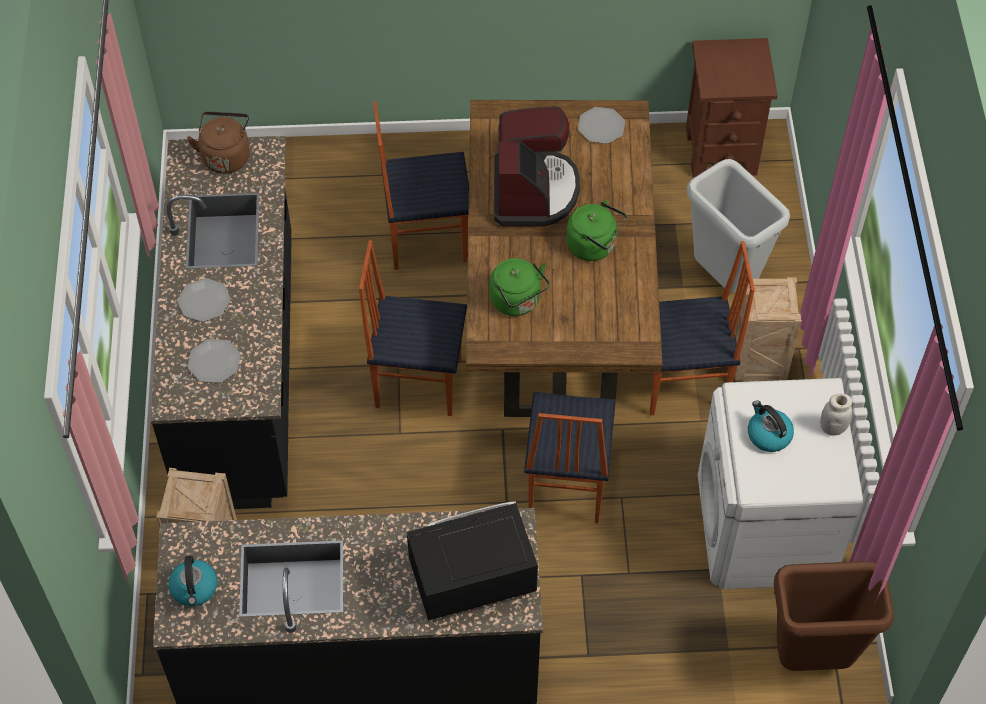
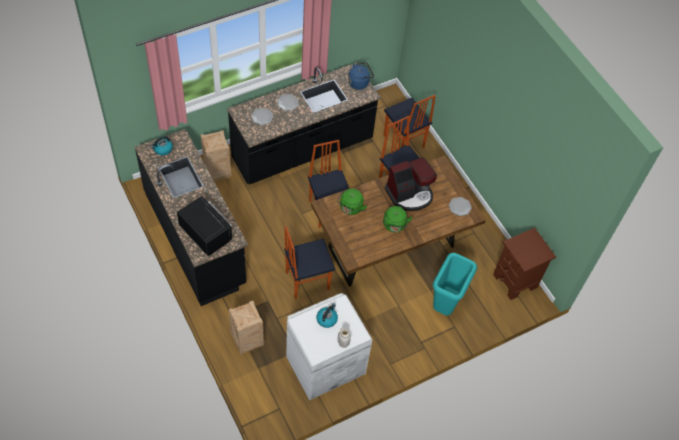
camera: 60 degrees right, 0 degrees up
(226, 155) = (359, 82): brown kettle -> blue kettle
(684, 385) = (380, 308): chair -> chair (403, 142)
(723, 278) = (444, 305): grey trash can -> turquoise trash can
(756, 363) = (407, 333): crate -> crate (247, 340)
(812, 657) = (269, 402): brown trash can -> none

